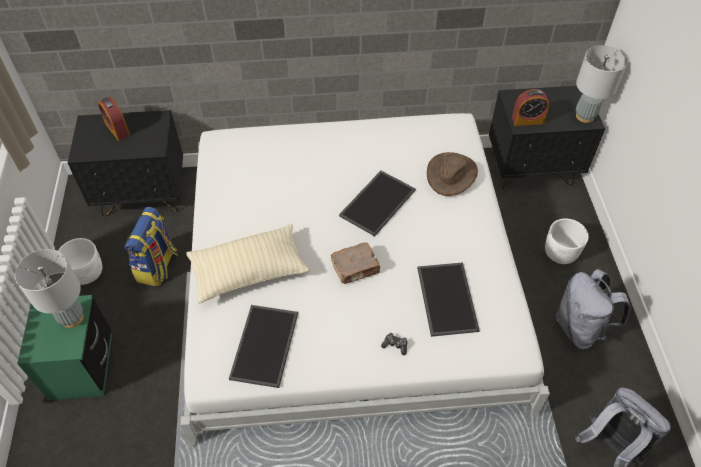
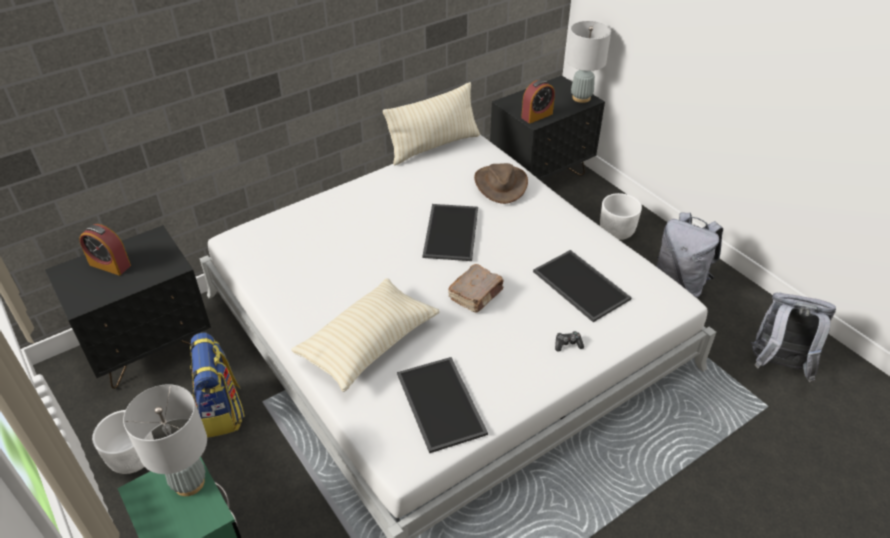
camera: 30 degrees left, 10 degrees down
(423, 115) = (434, 146): none -> beige pillow

